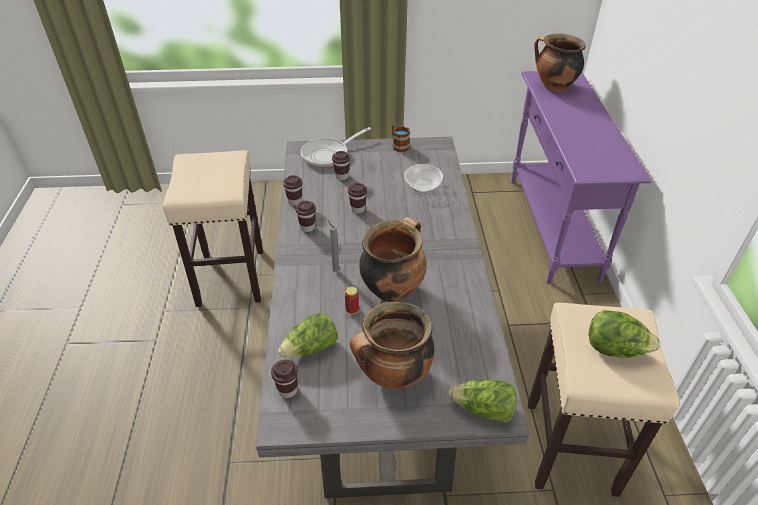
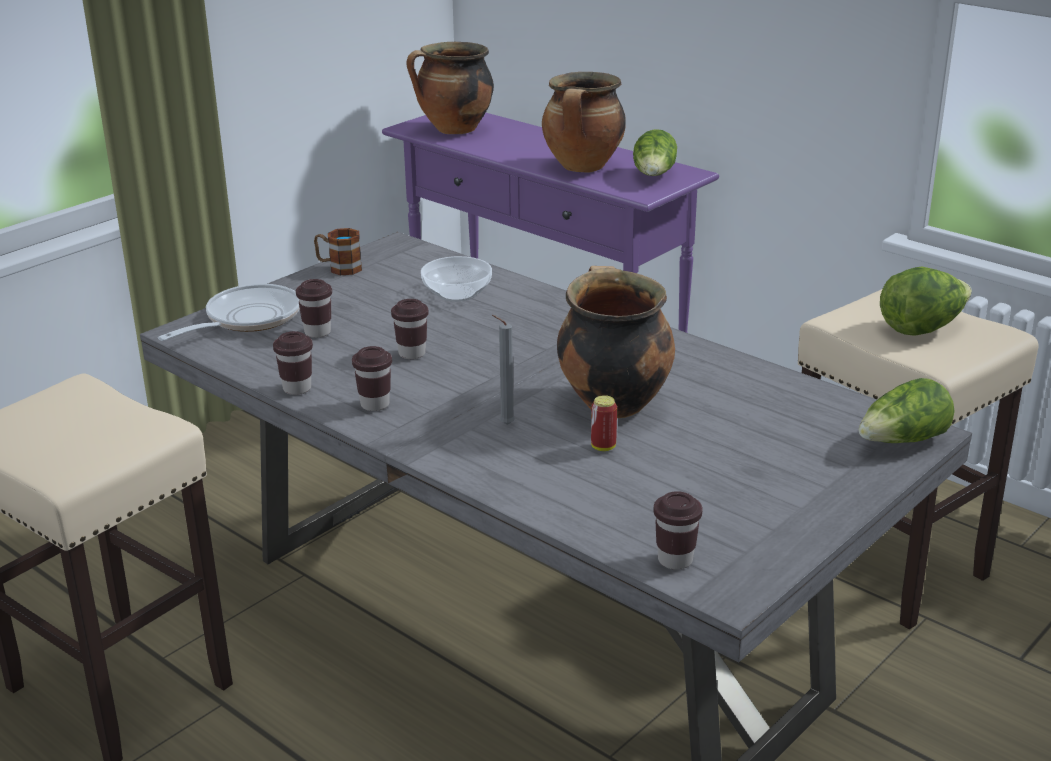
camera: 45 degrees left, 15 degrees down
(311, 348) = (624, 508): lettuce -> lettuce (654, 176)
(328, 154) = (246, 319): frying pan -> frying pan turned 150 degrees counterclockwise
(393, 376) = (766, 473): cooking pot -> cooking pot (583, 167)

